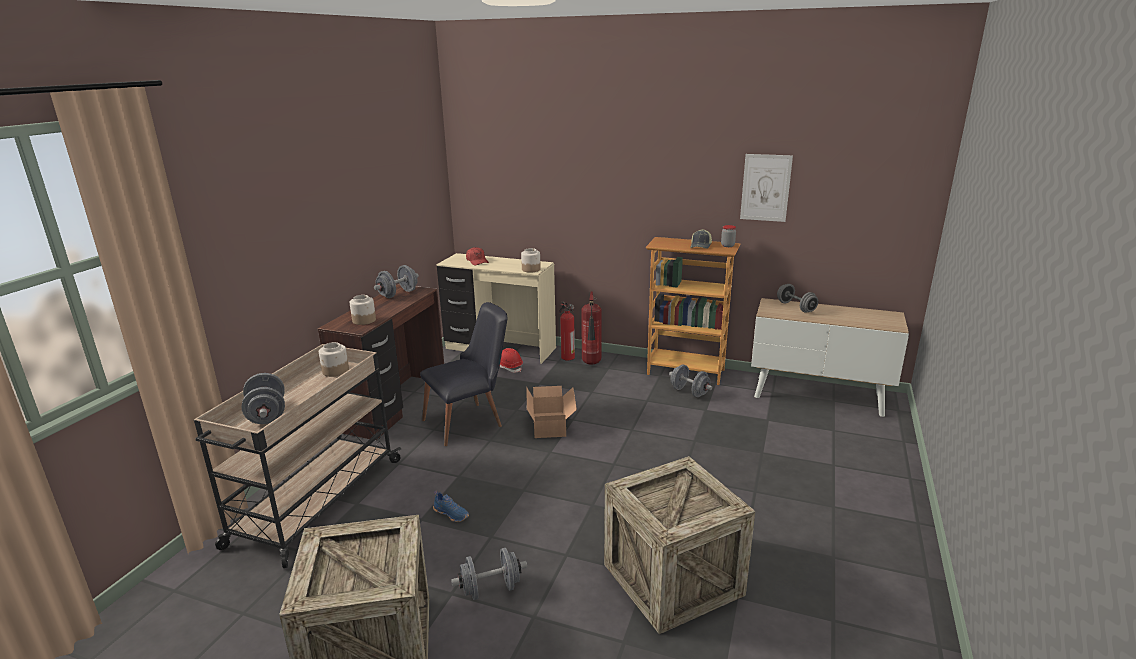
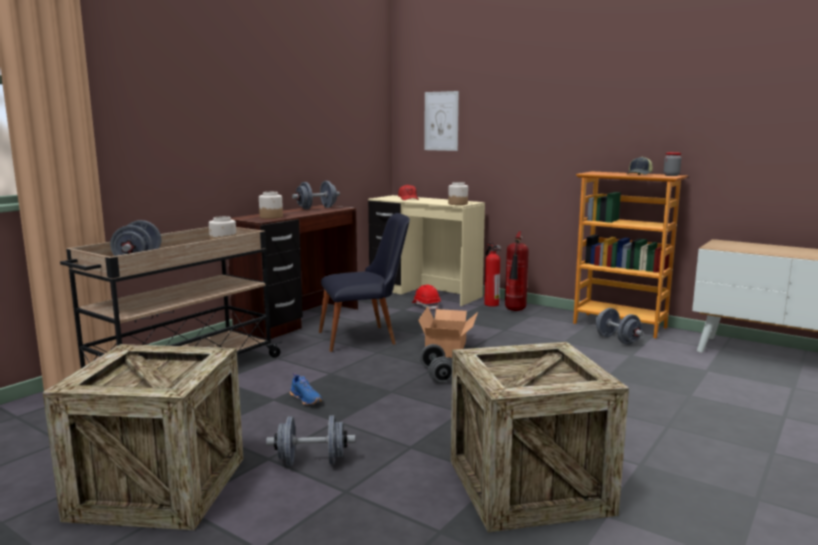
camera: 15 degrees right, 10 degrees down
(765, 187) = (718, 109): picture -> picture (441, 121)
(796, 307) = (753, 246): grey dumbbell -> grey dumbbell (436, 375)

